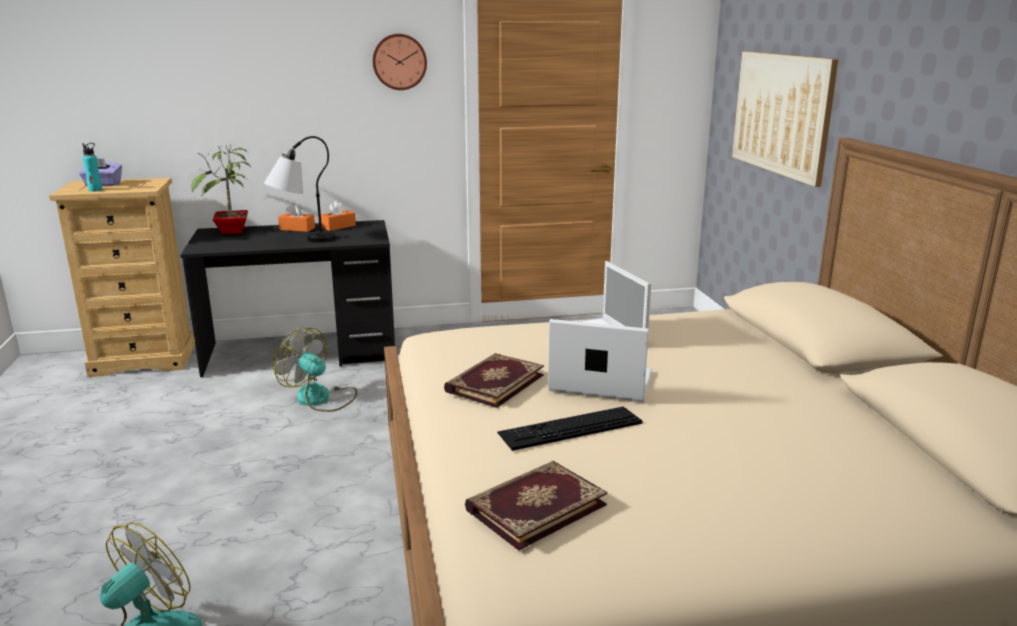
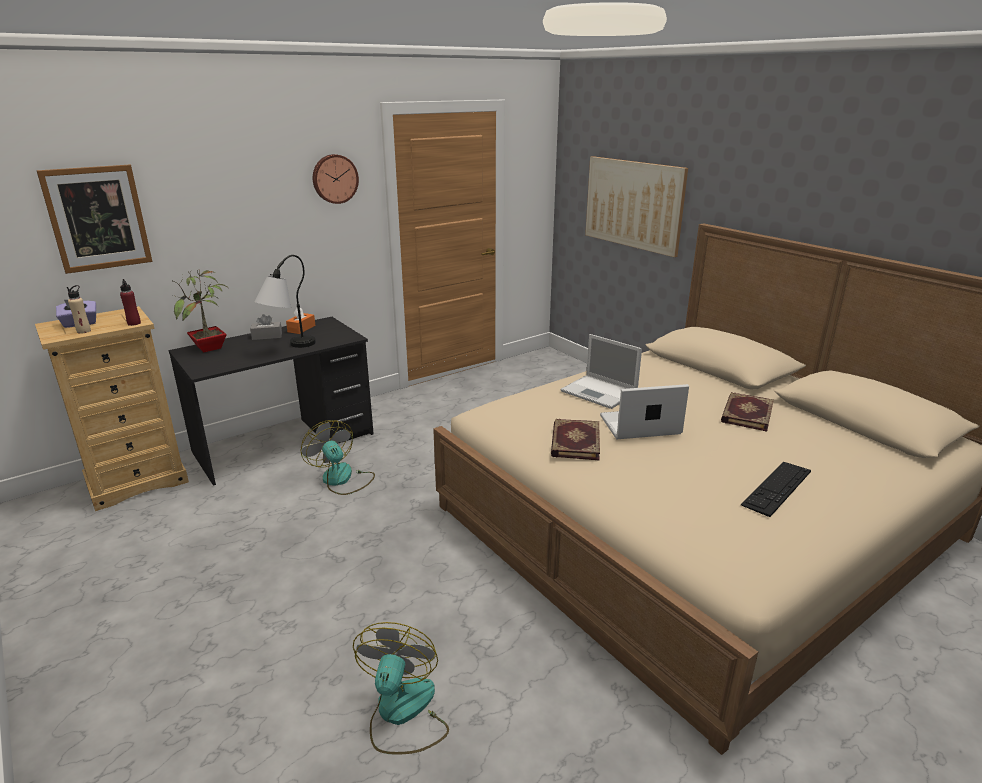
camera: 25 degrees left, 5 degrees up
(95, 190) = (84, 331): turquoise bottle -> beige bottle
(140, 83) = (97, 218): none -> picture
(142, 189) = (134, 323): none -> red bottle
(297, 229) = (267, 336): orange tissue box -> grey tissue box
(320, 399) = (342, 479): fan -> fan turned 45 degrees clockwise
(535, 506) = (704, 523): book -> book (746, 413)
(570, 428) = (660, 463): keyboard -> keyboard (777, 488)

